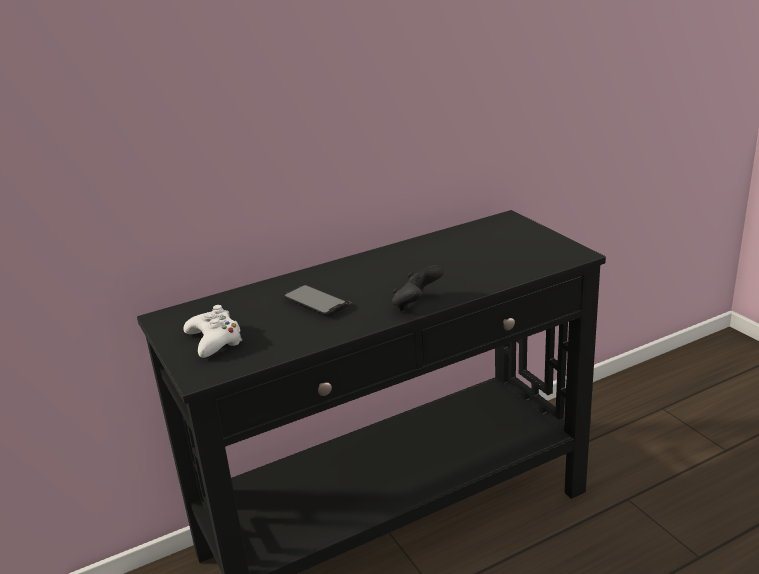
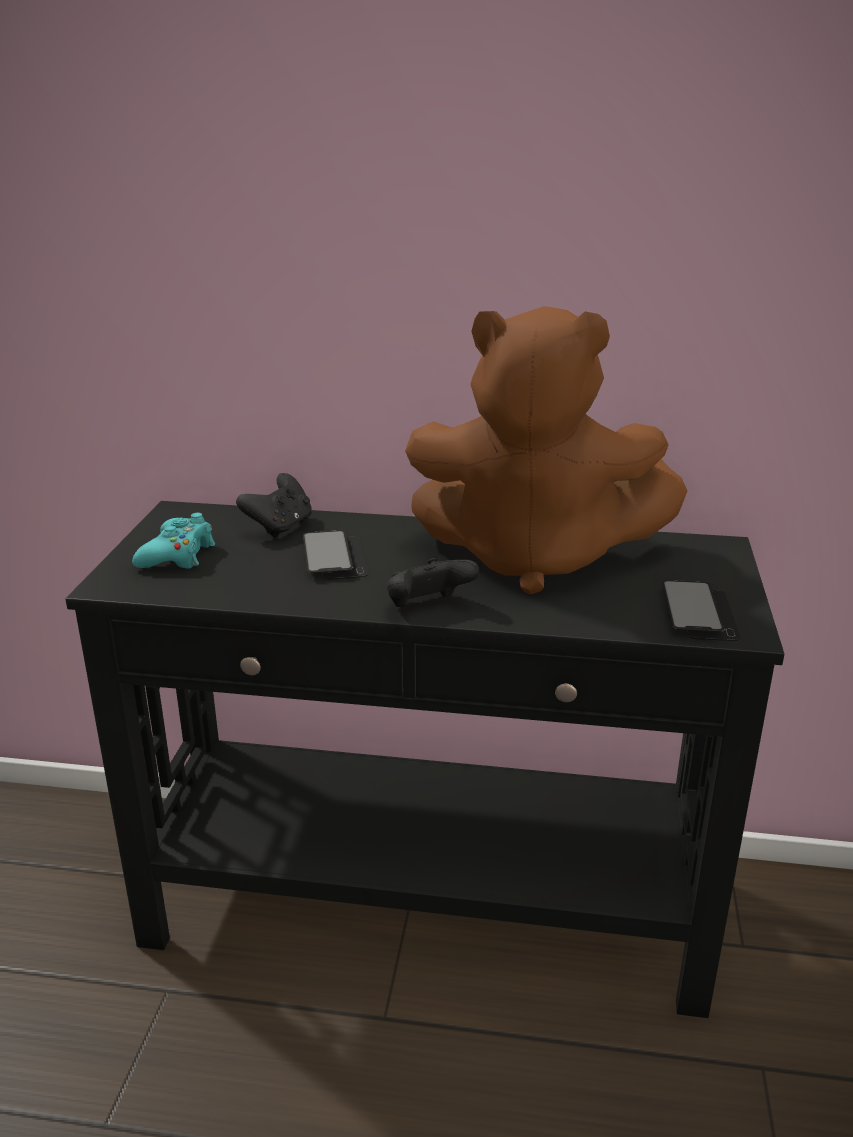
camera: 35 degrees right, 0 degrees up
(215, 341) = (177, 555): white game controller -> turquoise game controller
(253, 299) = (280, 527): none -> black game controller
(428, 258) = (534, 557): none -> brown plush toy
(546, 253) = (699, 613): none -> phone

